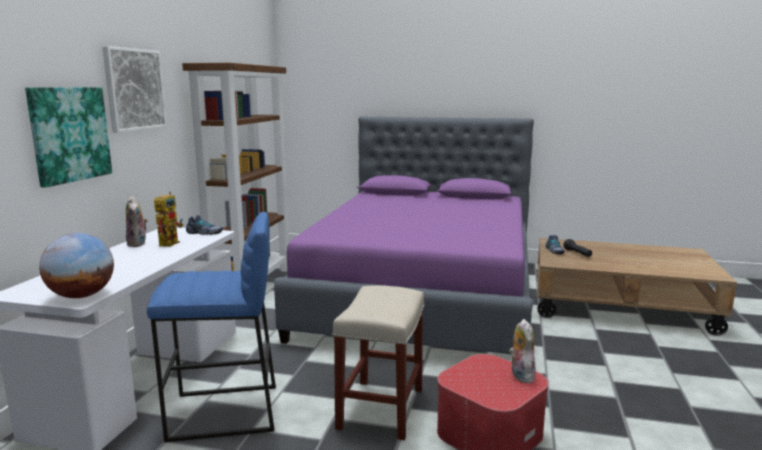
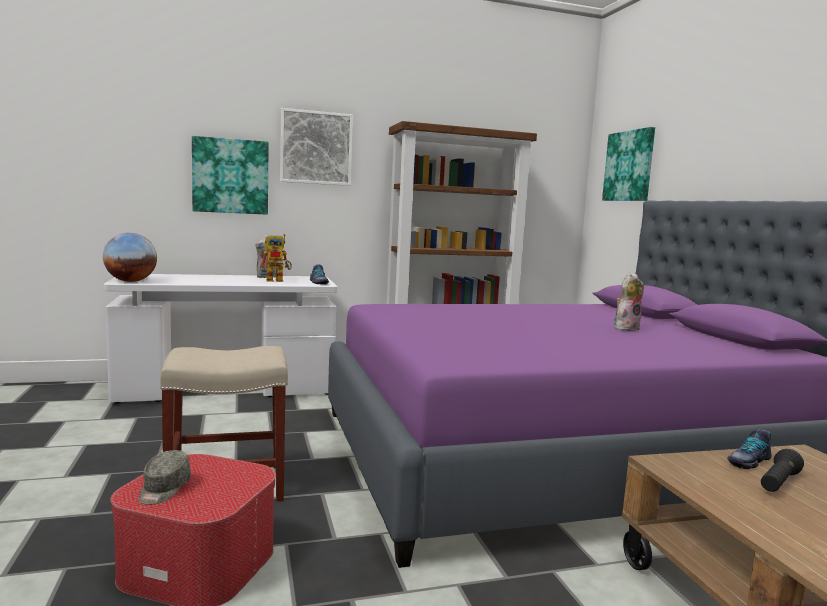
camera: 60 degrees right, 5 degrees down
(224, 413) = (186, 424): blue stool -> none
(328, 89) = (629, 166): none -> picture
(496, 391) = (164, 489): none -> grey cap
(520, 375) = (218, 500): plush toy -> plush toy (626, 328)

